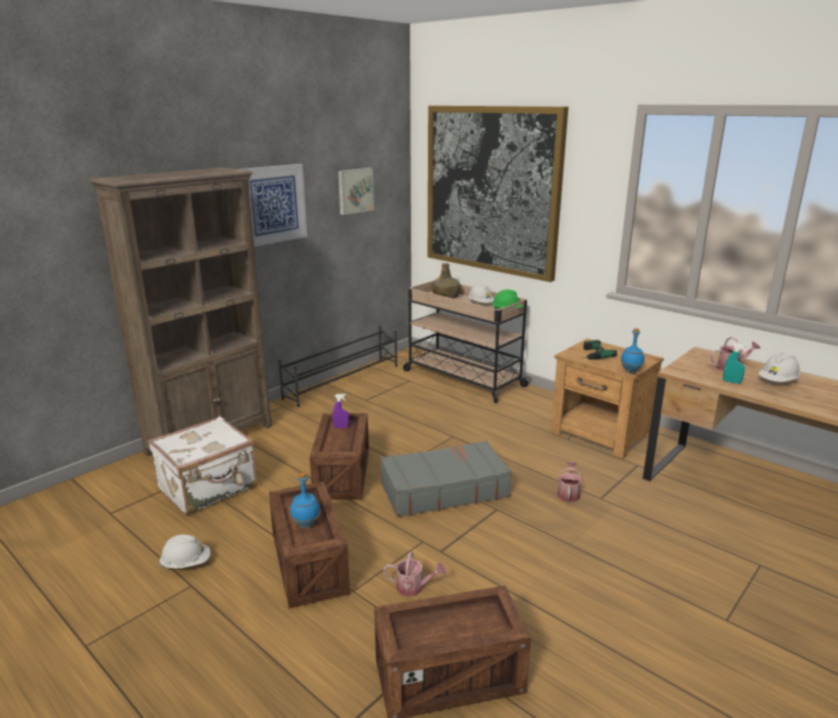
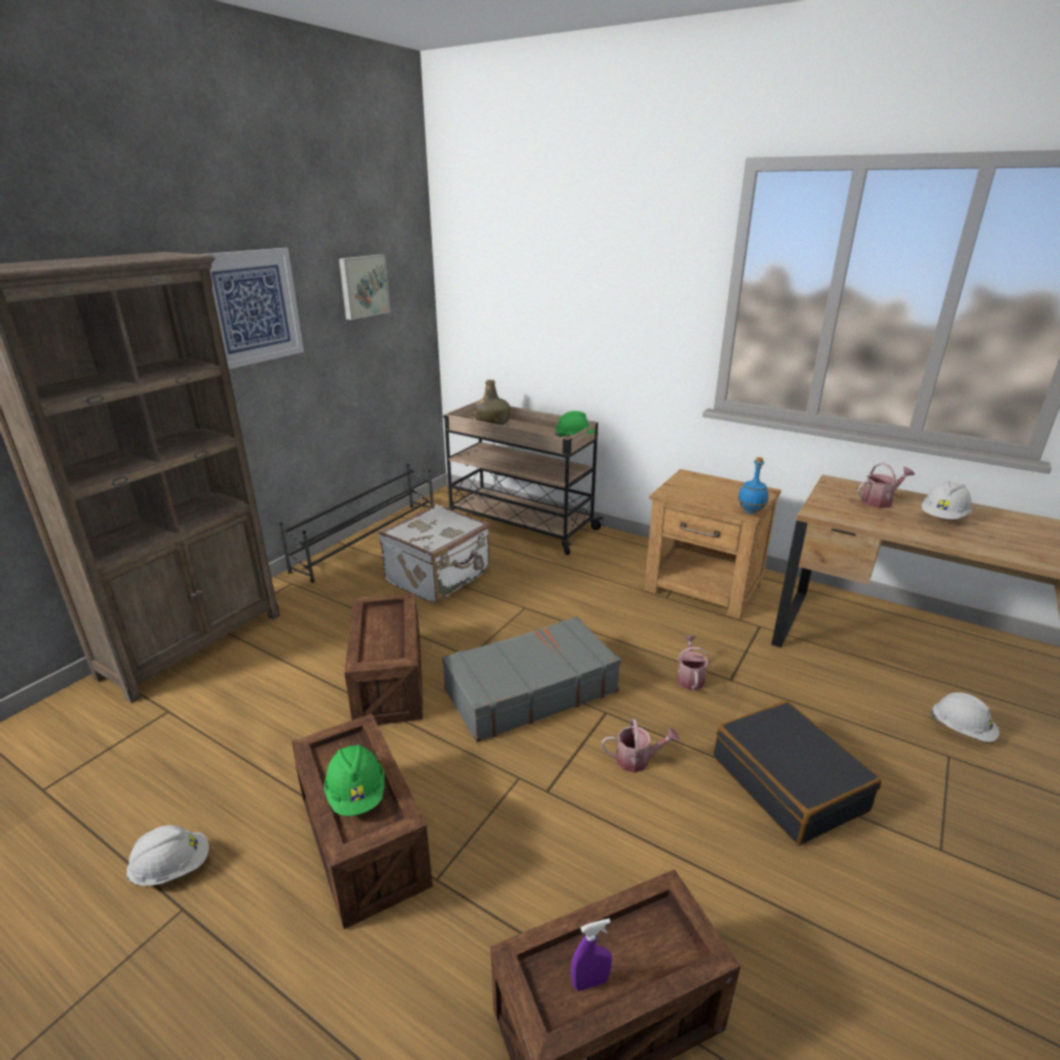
camera: 10 degrees left, 5 degrees up
(209, 488) = (197, 726): white suitcase -> white suitcase (440, 577)
(306, 524) = (357, 794): blue bottle -> green hard hat
(341, 427) = (382, 619): purple spray bottle -> purple spray bottle (590, 982)
(414, 587) = (522, 859): watering can -> watering can (637, 759)
(481, 304) = (539, 430): white hard hat -> white hard hat (961, 730)
(492, 190) = (545, 282): picture -> none
(590, 354) = (693, 491): power drill -> none
(623, 567) = (789, 783): none -> black suitcase
(731, 382) = (891, 522): turquoise spray bottle -> none

